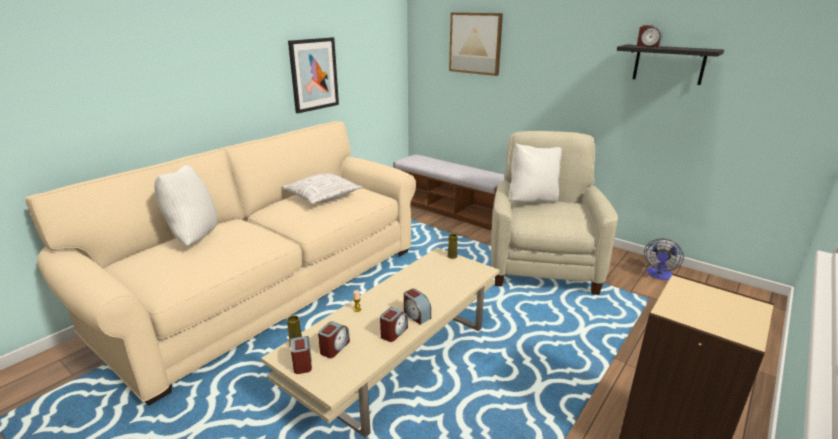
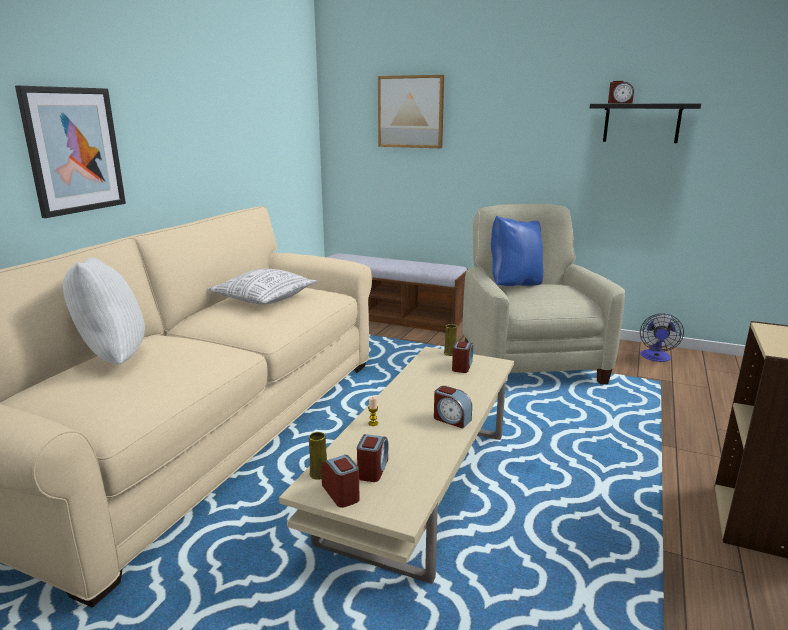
camera: 15 degrees left, 5 degrees down
(314, 74) = (223, 147): picture -> picture (74, 150)
(394, 332) = (437, 441): alarm clock -> alarm clock (462, 366)
(532, 201) = (514, 286): white pillow -> blue pillow

